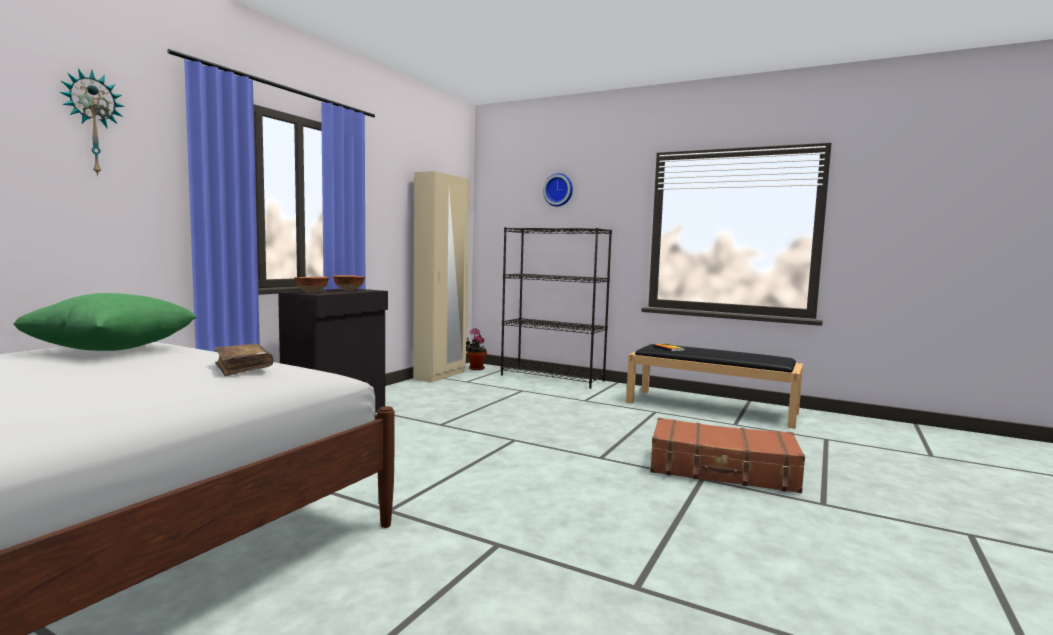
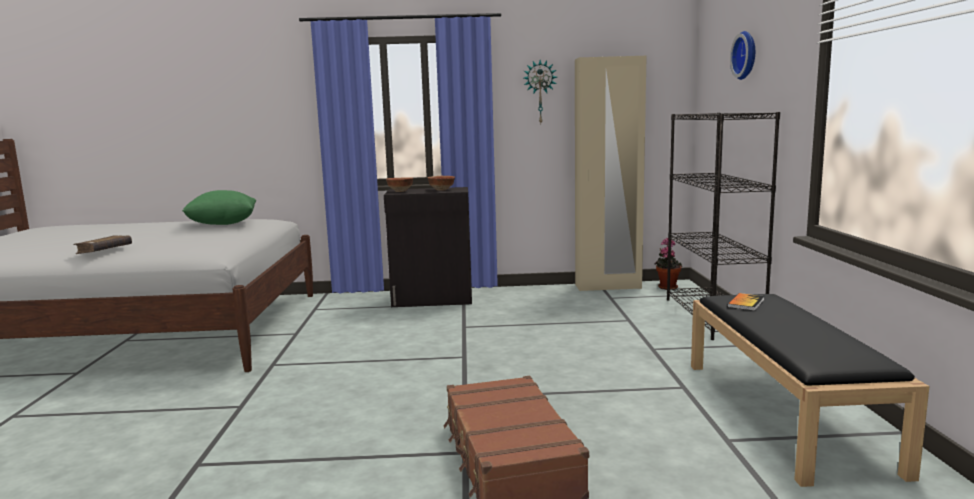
camera: 60 degrees right, 5 degrees up
(92, 123) = (265, 80): wall clock -> wall clock (540, 92)
(243, 368) = (195, 243): brown book -> brown book (104, 250)

